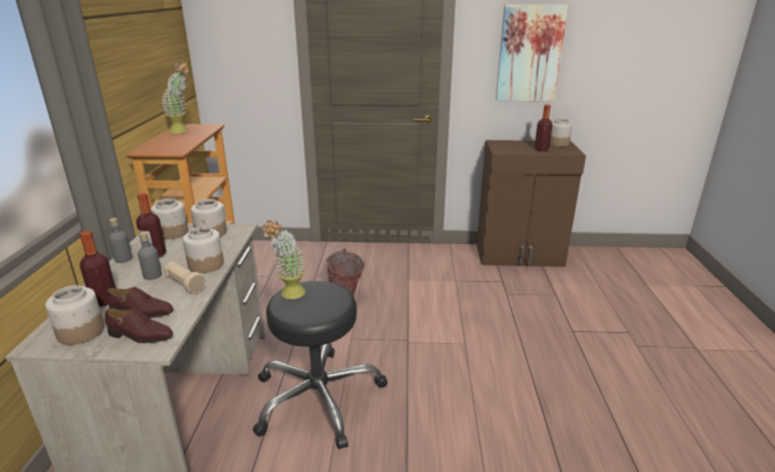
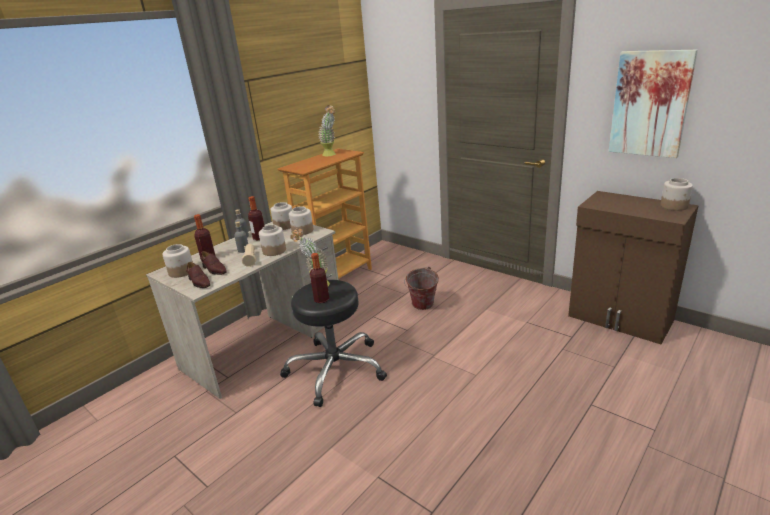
camera: 40 degrees right, 0 degrees up
(541, 149) = (641, 209): bottle -> bottle (321, 299)

